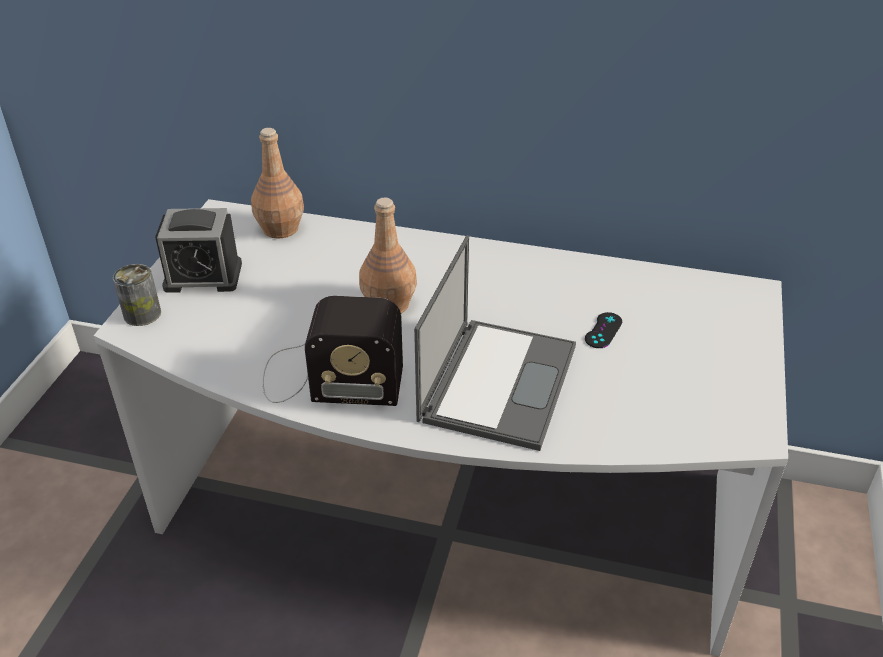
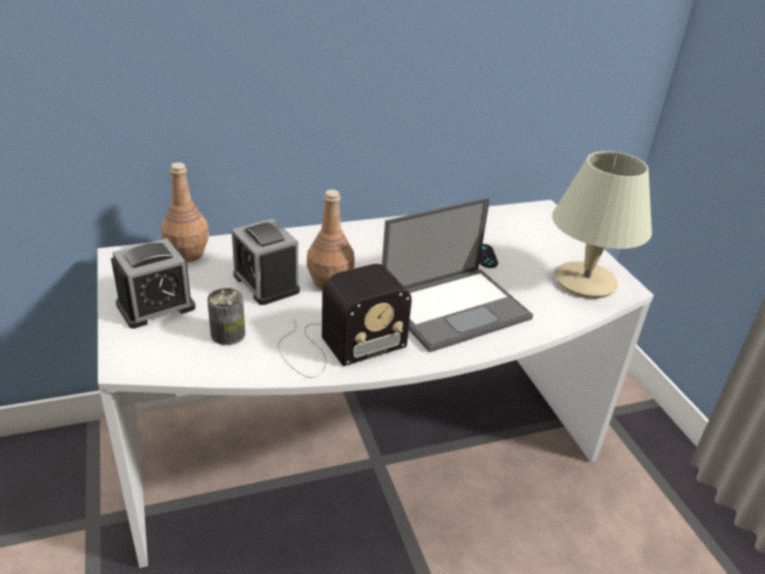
camera: 35 degrees left, 5 degrees down
(142, 314) = (129, 351): can -> can (228, 334)
(324, 285) = (266, 283): none -> alarm clock
(498, 381) = (455, 307): laptop -> laptop turned 75 degrees clockwise
(703, 406) = (584, 281): none -> beige table lamp

